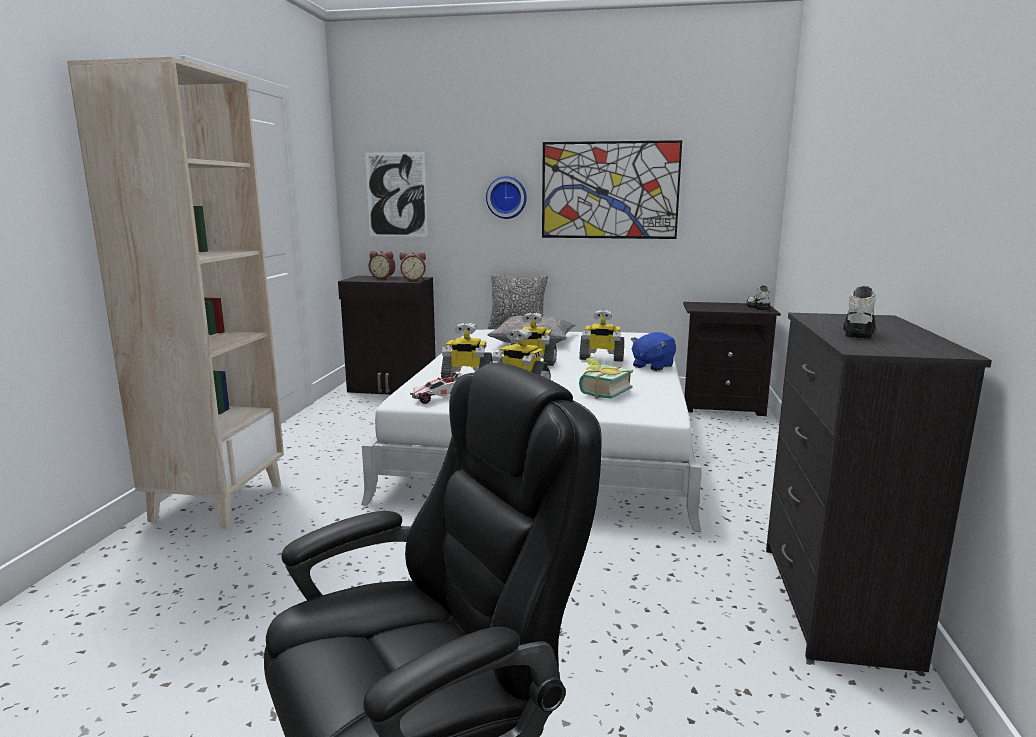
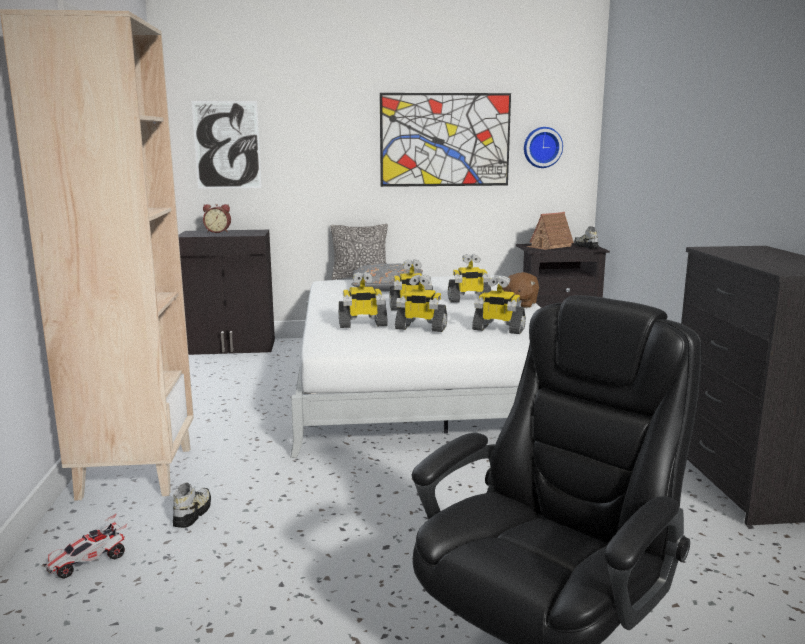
camera: 15 degrees left, 0 degrees up
(413, 279) = (254, 232): alarm clock -> none
(440, 398) = (358, 346): toy car -> toy car (88, 562)
(506, 197) = (344, 147): wall clock -> wall clock (542, 147)
(601, 392) = (498, 329): book -> toy robot
(652, 366) = (519, 304): blue plush toy -> brown plush toy
(716, 306) = (549, 246): none -> toy house
(857, 332) = (762, 259): shoe -> shoe (192, 513)

